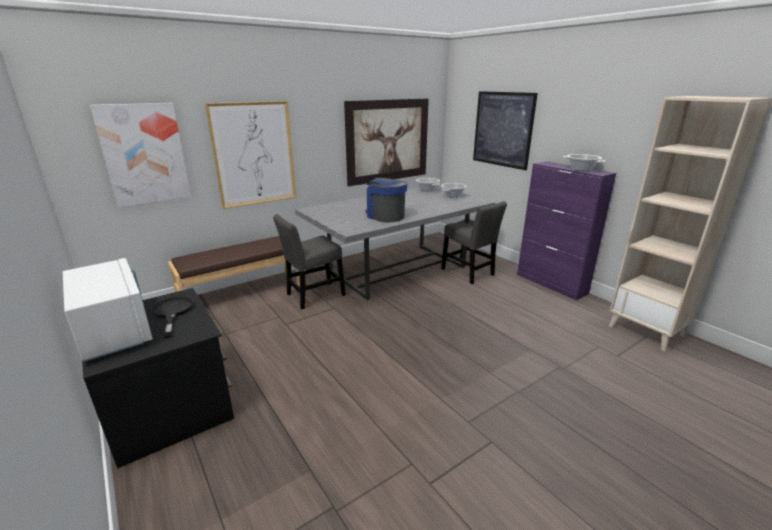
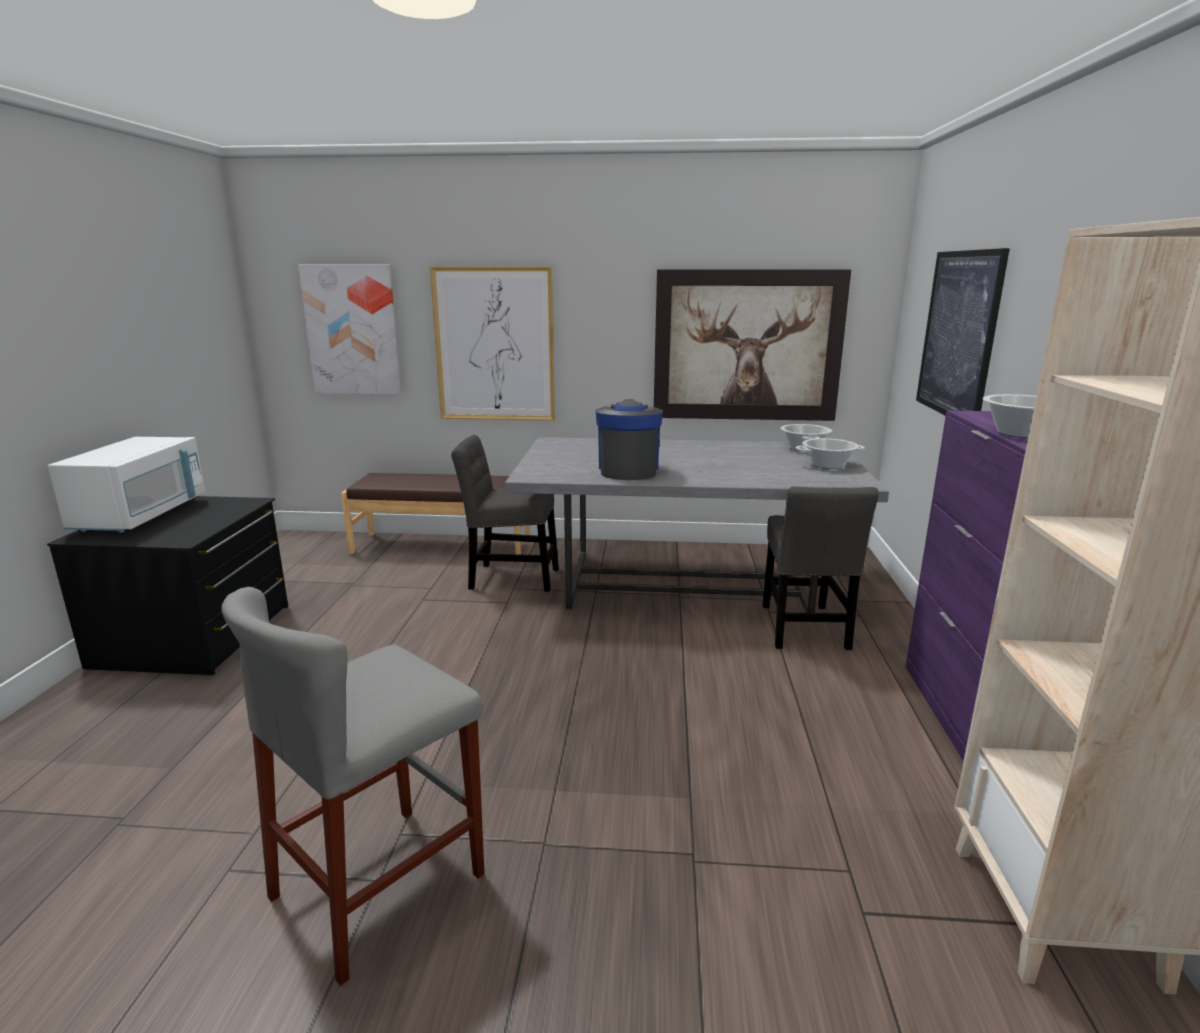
camera: 40 degrees right, 5 degrees down
(172, 312) = (207, 515): black frying pan -> none
(495, 443) = (379, 885): none -> grey stool

